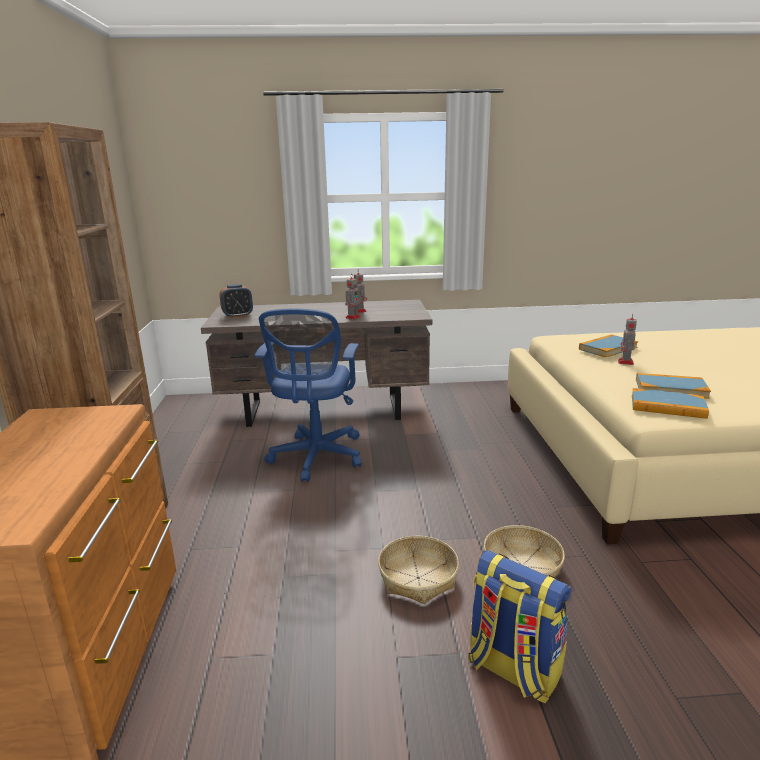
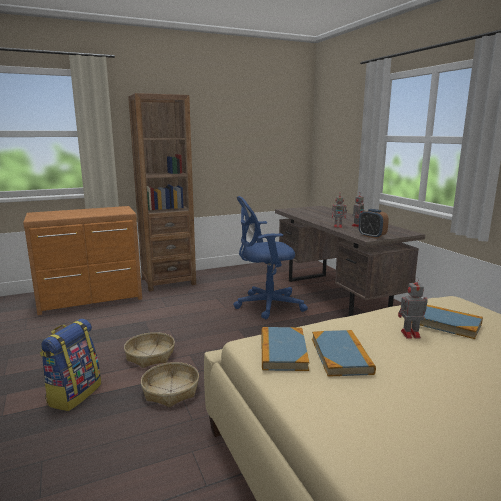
camera: 70 degrees right, 5 degrees down
(237, 316) = (306, 210): alarm clock -> alarm clock (372, 236)

